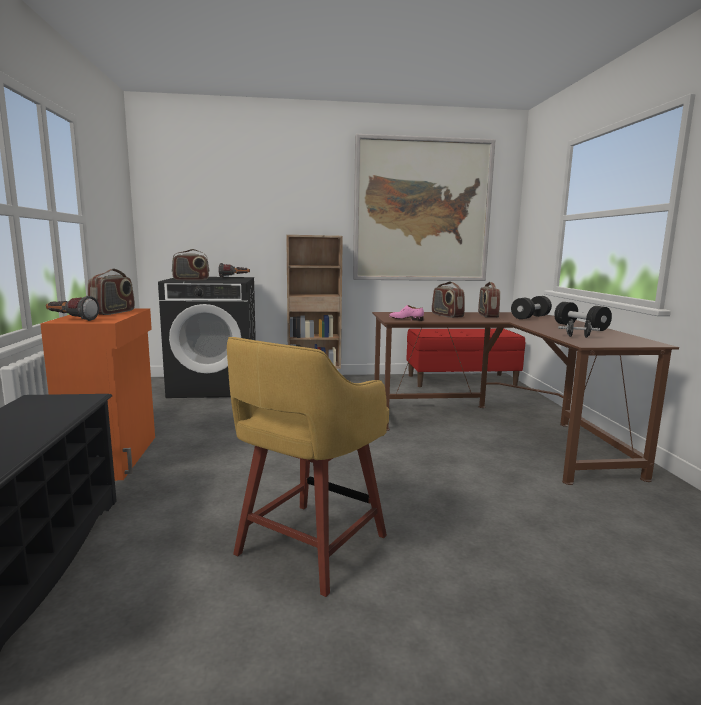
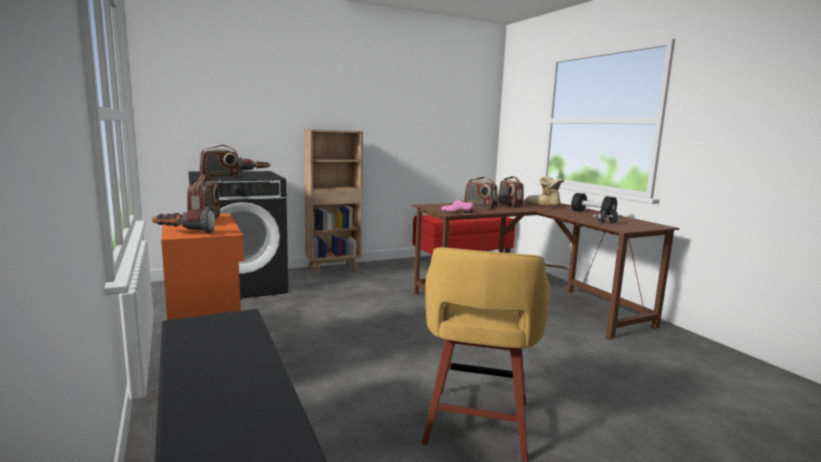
camera: 20 degrees left, 0 degrees up
(421, 211) = (424, 108): picture -> none
(530, 317) = (543, 205): black dumbbell -> boot

